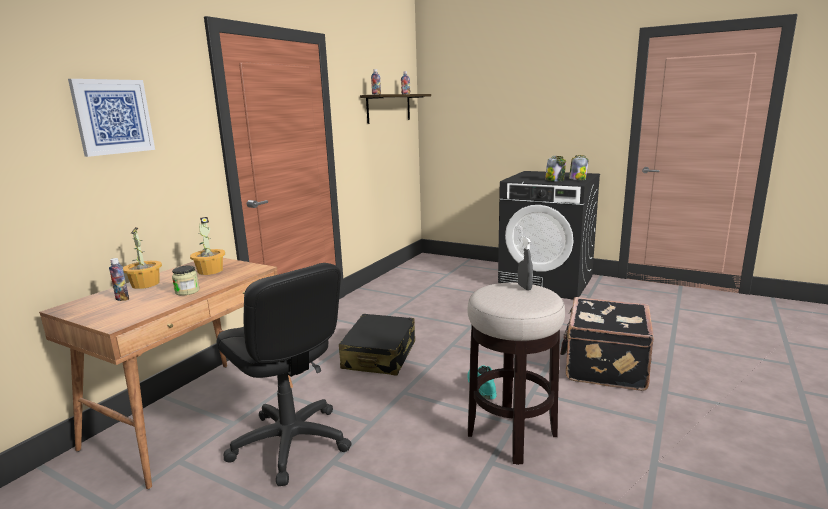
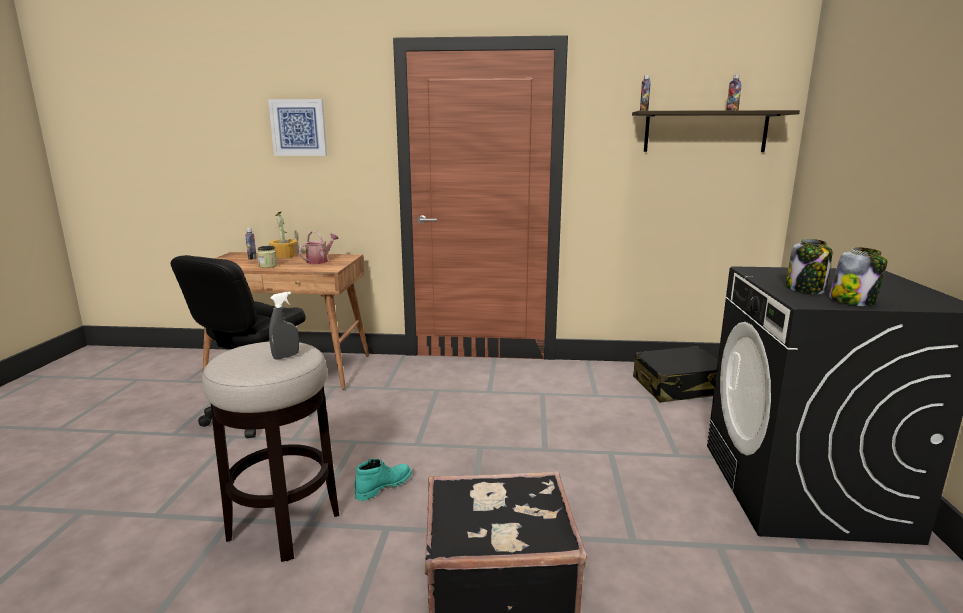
camera: 65 degrees right, 0 degrees up
(210, 271) = (319, 261): potted plant -> watering can
(380, 355) = (425, 411): black suitcase -> black suitcase (678, 387)

